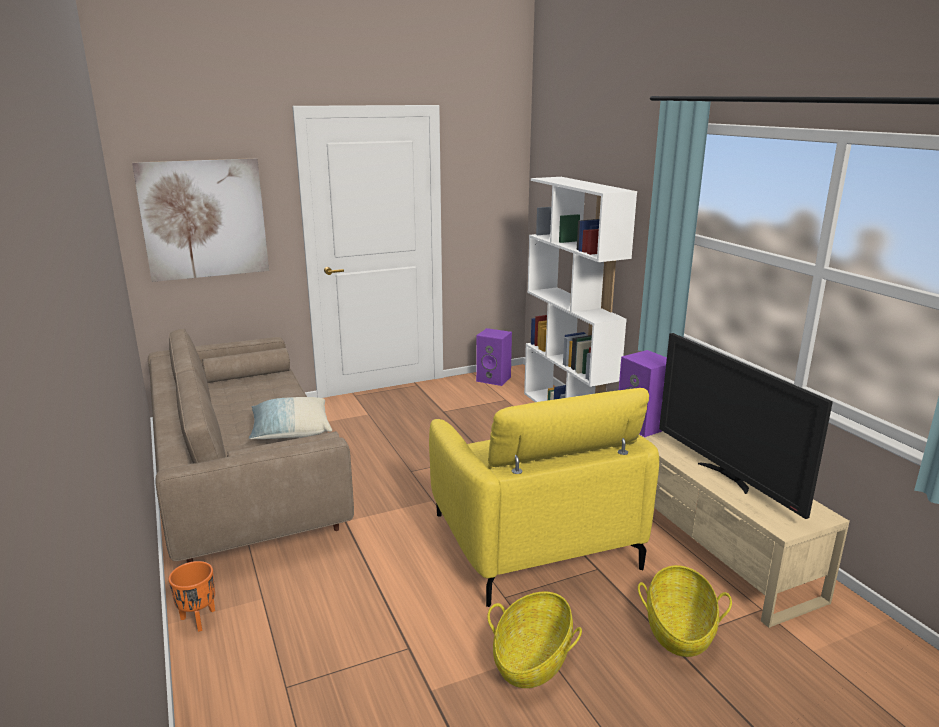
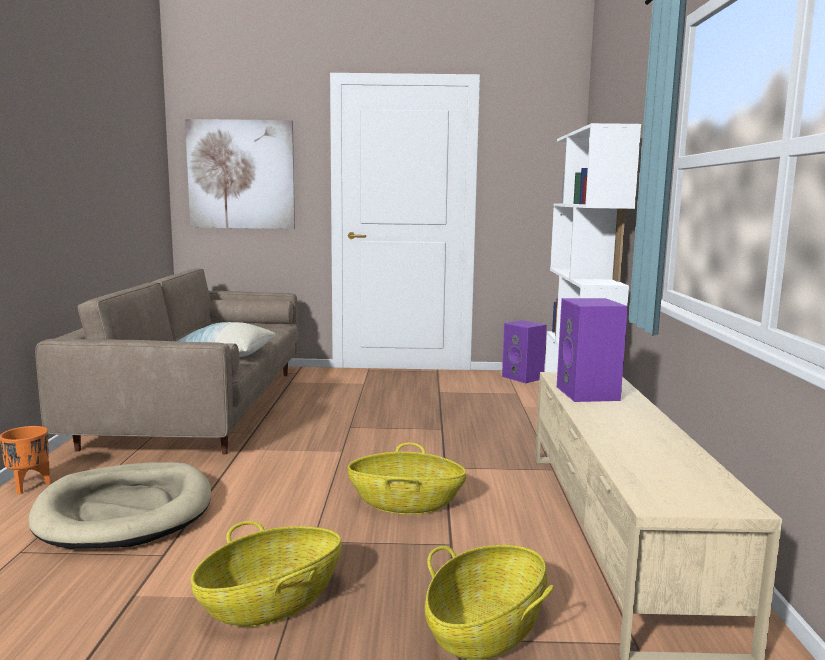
camera: 25 degrees right, 10 degrees down
(325, 617) = (125, 511): none -> beige dog bed
(533, 540) = (406, 503): yellow armchair -> basket
(727, 477) = (638, 447): television -> none

